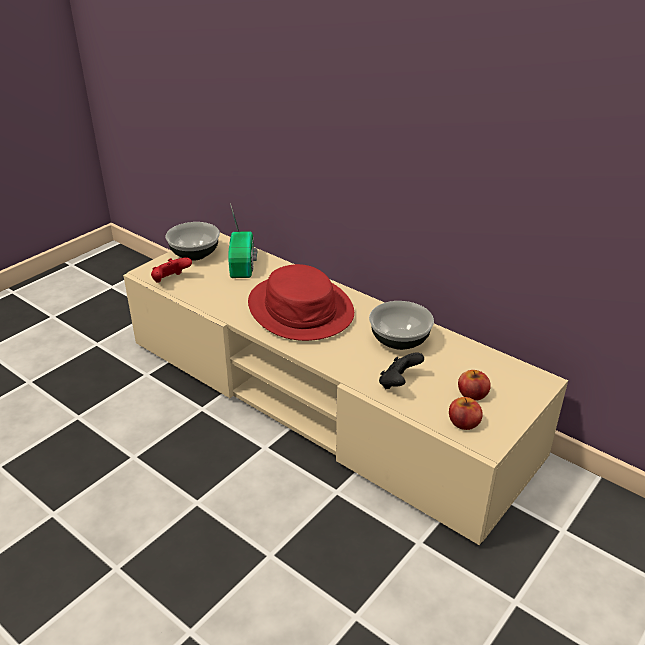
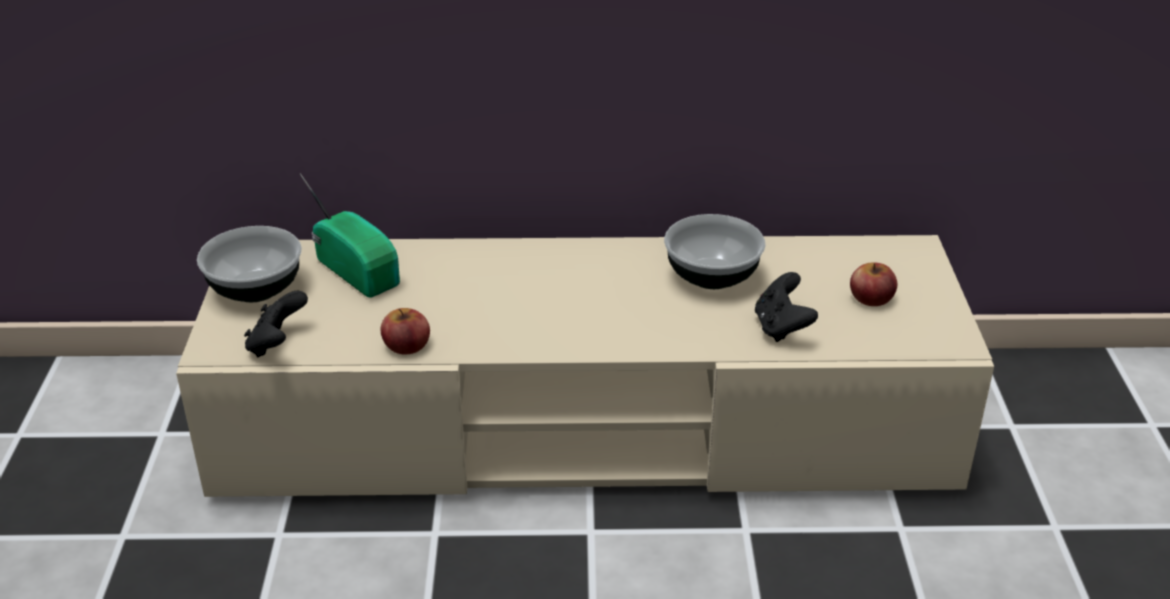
camera: 40 degrees left, 0 degrees up
(171, 281) = (277, 344): red game controller -> black game controller
(301, 309) = (533, 294): red hat -> none
(464, 422) = (905, 334): apple -> apple (406, 345)

